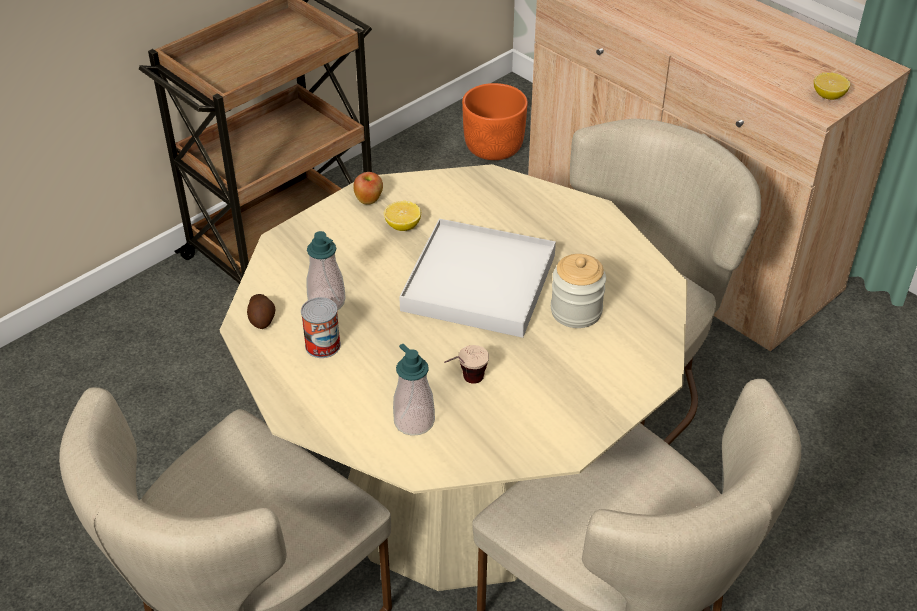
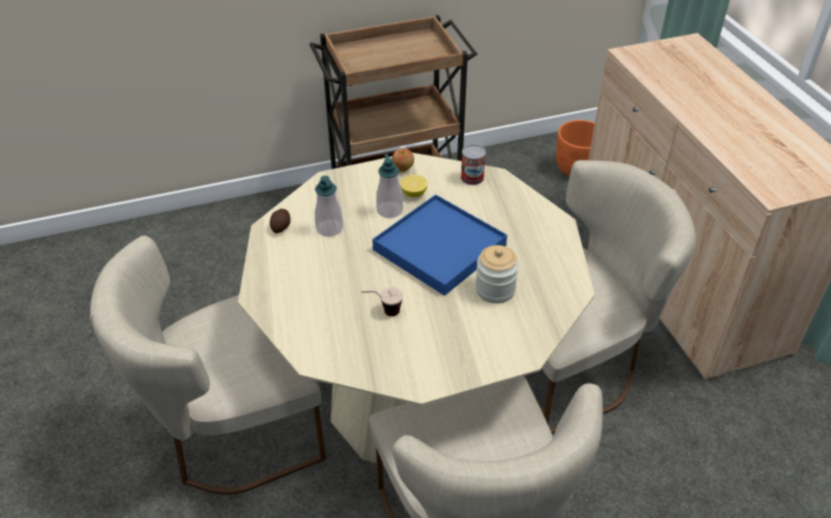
camera: 25 degrees right, 0 degrees up
(322, 345) = (307, 256): can -> can (472, 178)
(414, 421) = (331, 327): soap dispenser -> soap dispenser (389, 210)
(479, 283) = (439, 248): white tray -> blue tray
(828, 96) = (787, 186): lemon -> none

